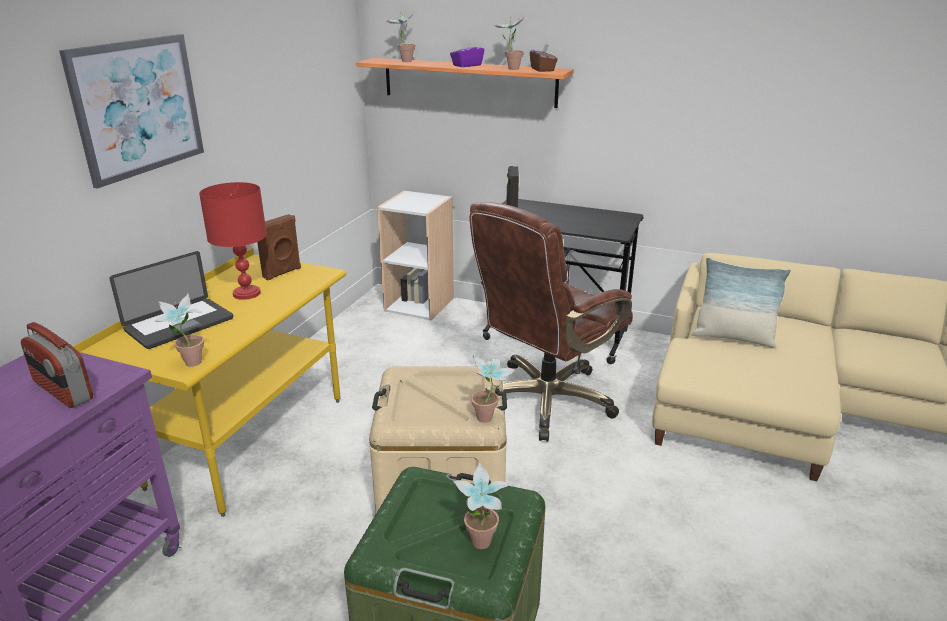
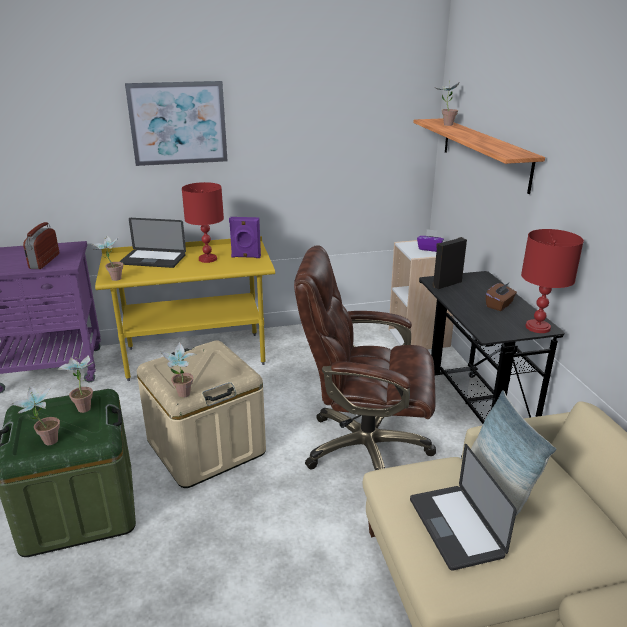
camera: 55 degrees right, 0 degrees up
(282, 273) = (246, 257): brown speaker -> purple speaker
(467, 65) = (472, 136): purple tissue box -> purple tissue box (429, 249)
(510, 68) = (490, 145): potted plant -> potted plant (85, 406)
(543, 70) = (511, 151): brown tissue box -> brown tissue box (499, 305)
(625, 217) = (538, 327): none -> red table lamp
(762, 368) = (455, 527): none -> laptop

